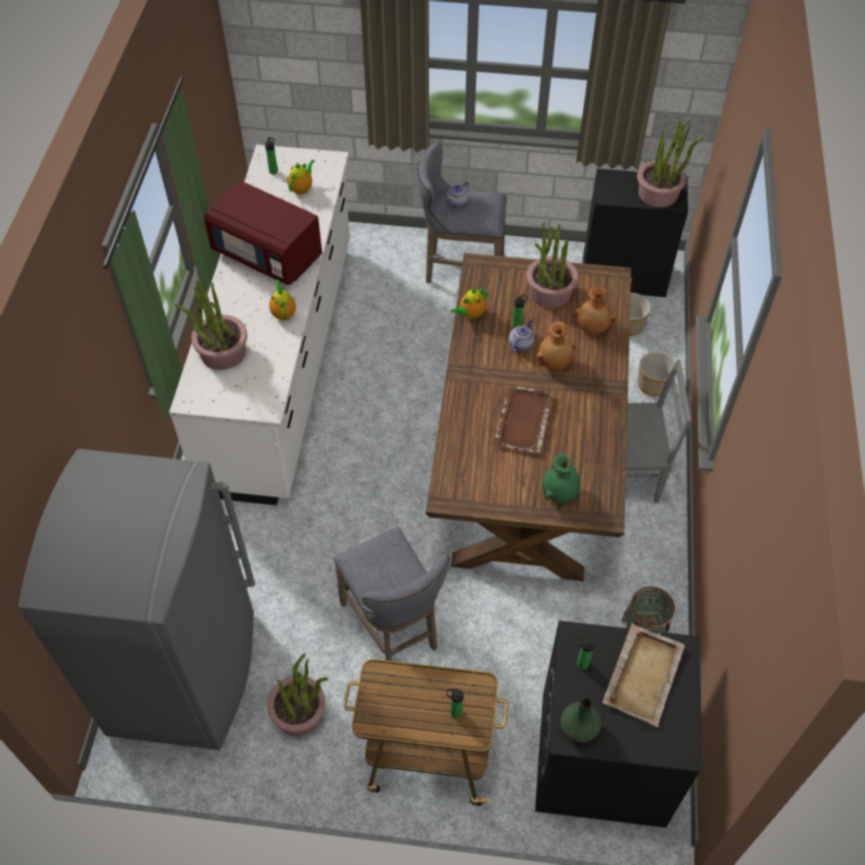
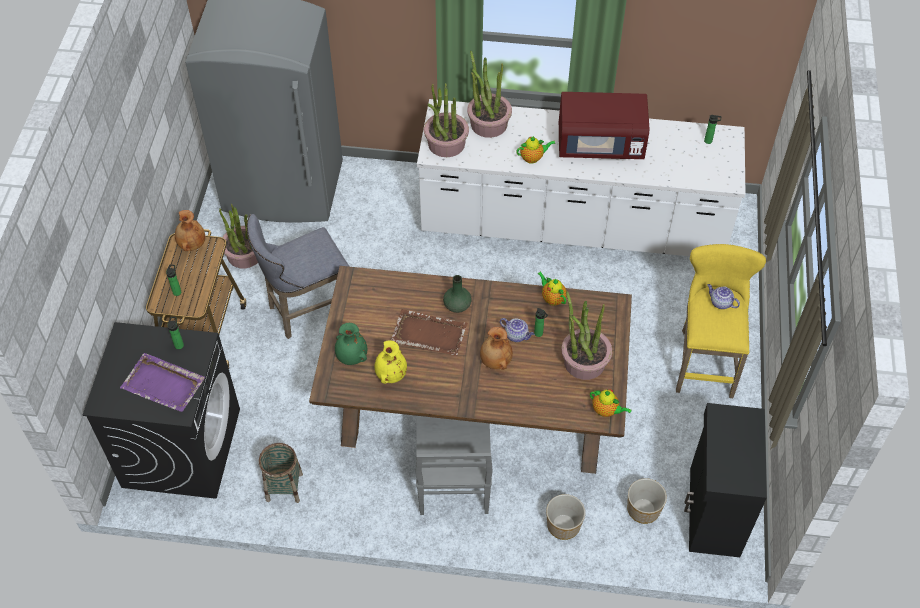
camera: 90 degrees right, 0 degrees up
(268, 254) = (600, 144): red microwave -> red microwave turned 120 degrees counterclockwise
(302, 188) = (688, 162): teapot -> teapot (606, 411)
(459, 269) = (705, 359): grey stool -> yellow stool
(579, 727) = (130, 340): green vase -> green vase (457, 305)
(580, 455) = (390, 374): none -> yellow vase
(592, 327) = (540, 394): brown vase -> brown vase (191, 244)
(644, 674) = (164, 384): beige tray -> purple tray
(658, 193) = (731, 465): potted plant -> potted plant (446, 143)

